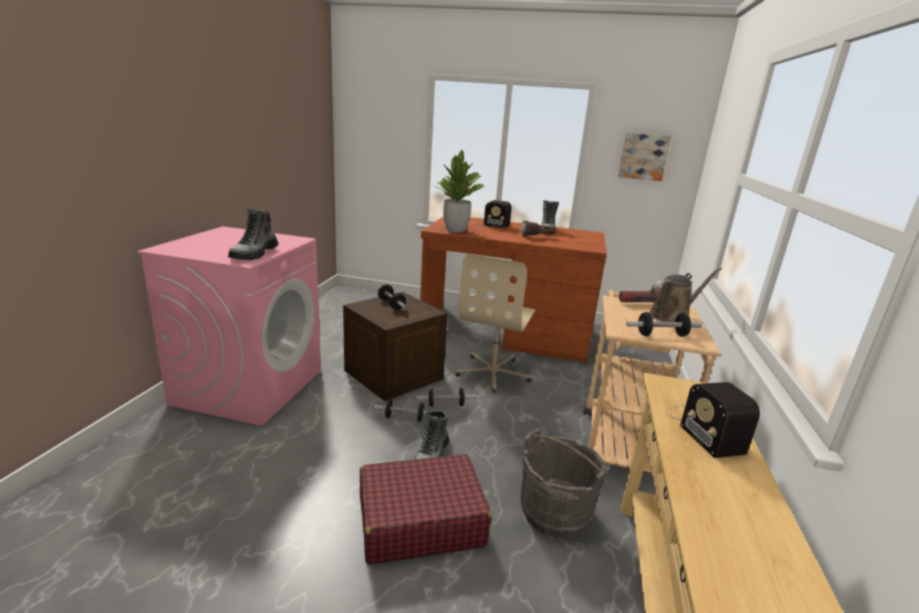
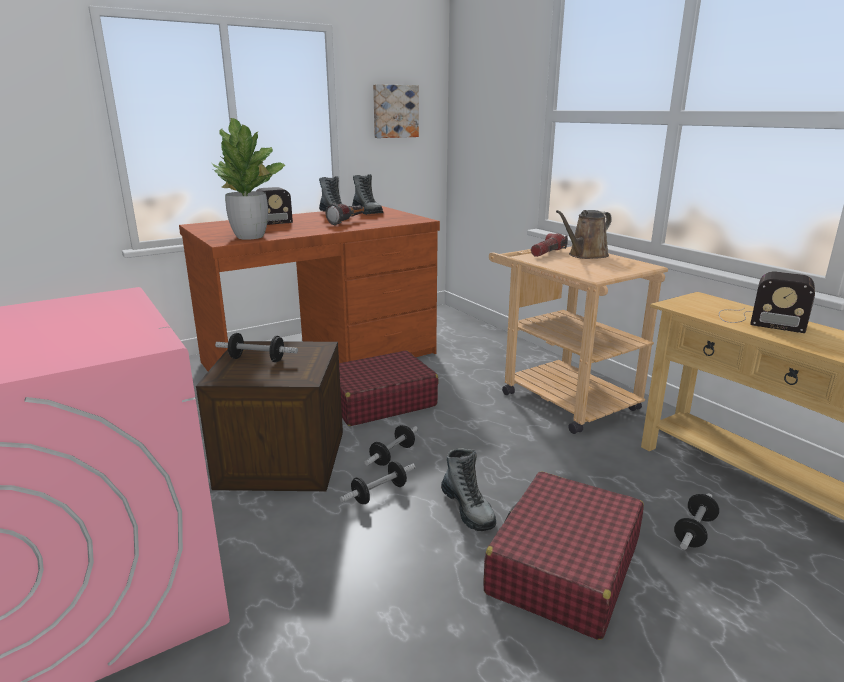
camera: 45 degrees left, 0 degrees up
(255, 254) = (128, 331): boot -> boot (368, 212)
(493, 373) = (379, 401): beige office chair -> red suitcase
(554, 513) = (621, 482): grey bucket -> none
(661, 335) = (618, 269): dumbbell -> dumbbell (694, 532)
(672, 316) = (585, 255): brown watering can -> brown watering can turned 150 degrees counterclockwise

